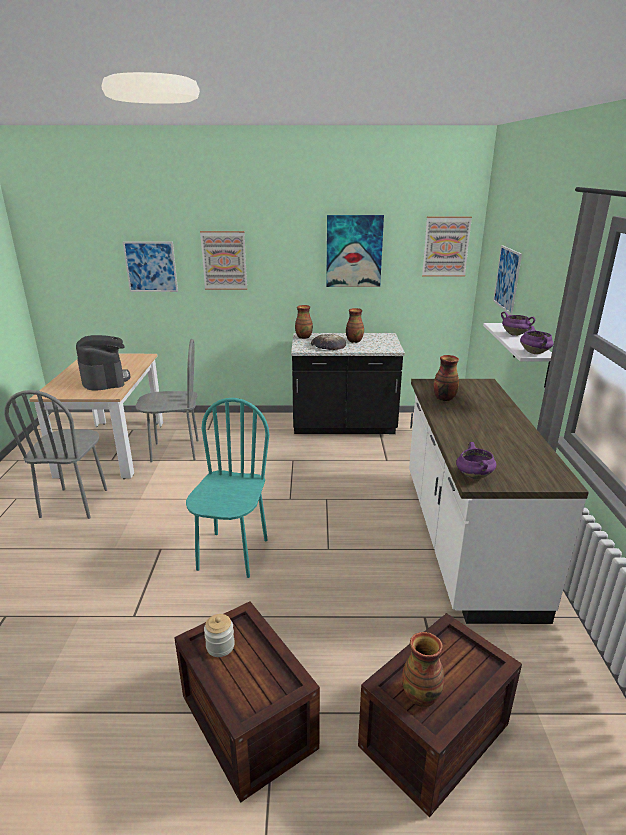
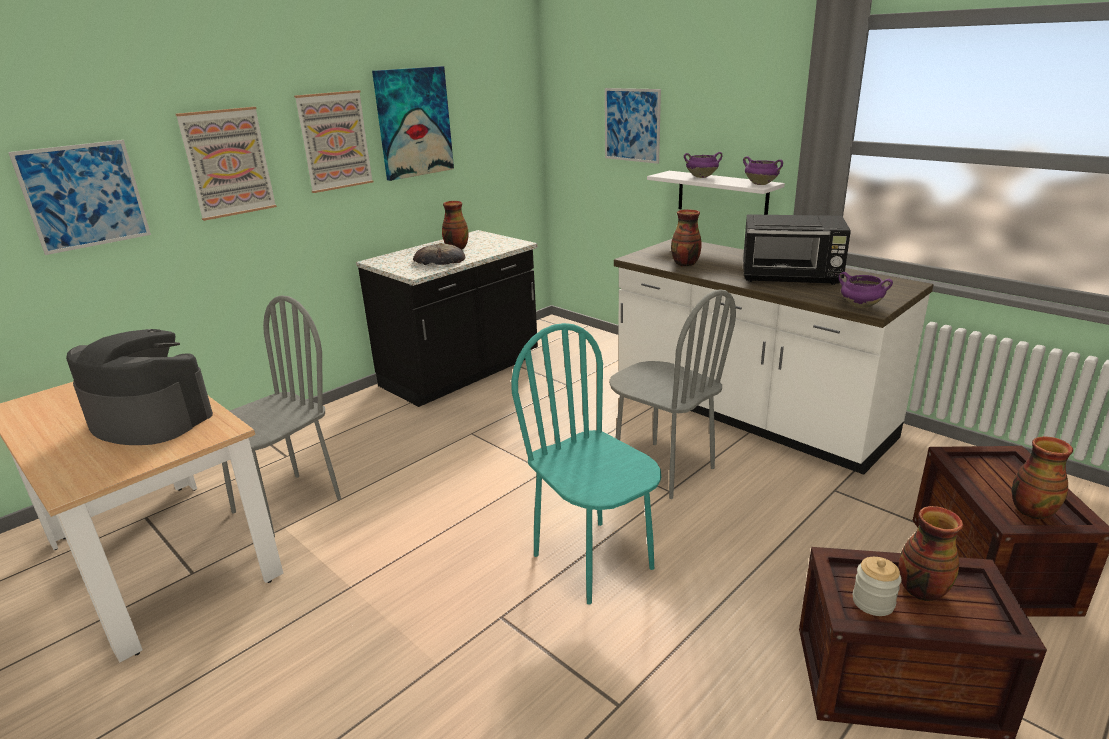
camera: 45 degrees left, 0 degrees up
(75, 503) = (246, 663): grey chair -> grey chair (663, 469)
(303, 337) = (383, 262): vase -> vase (920, 590)
(446, 246) = (511, 104): picture -> picture (334, 141)
(486, 436) = (791, 277): none -> black microwave

